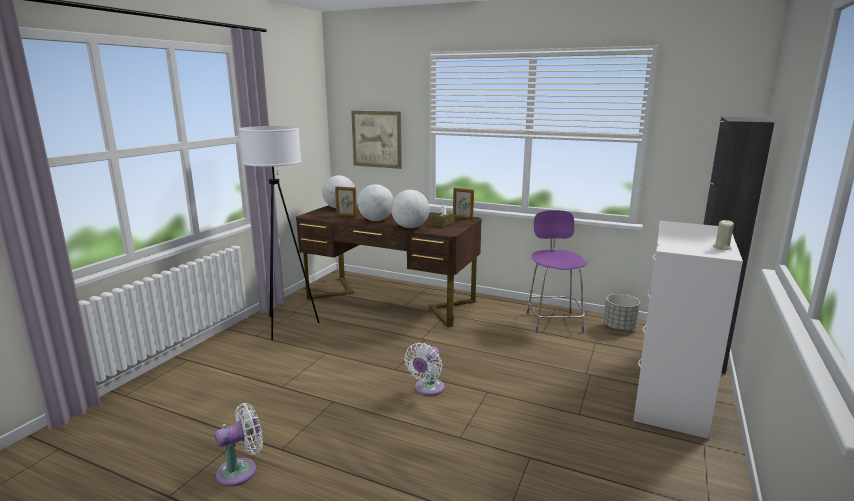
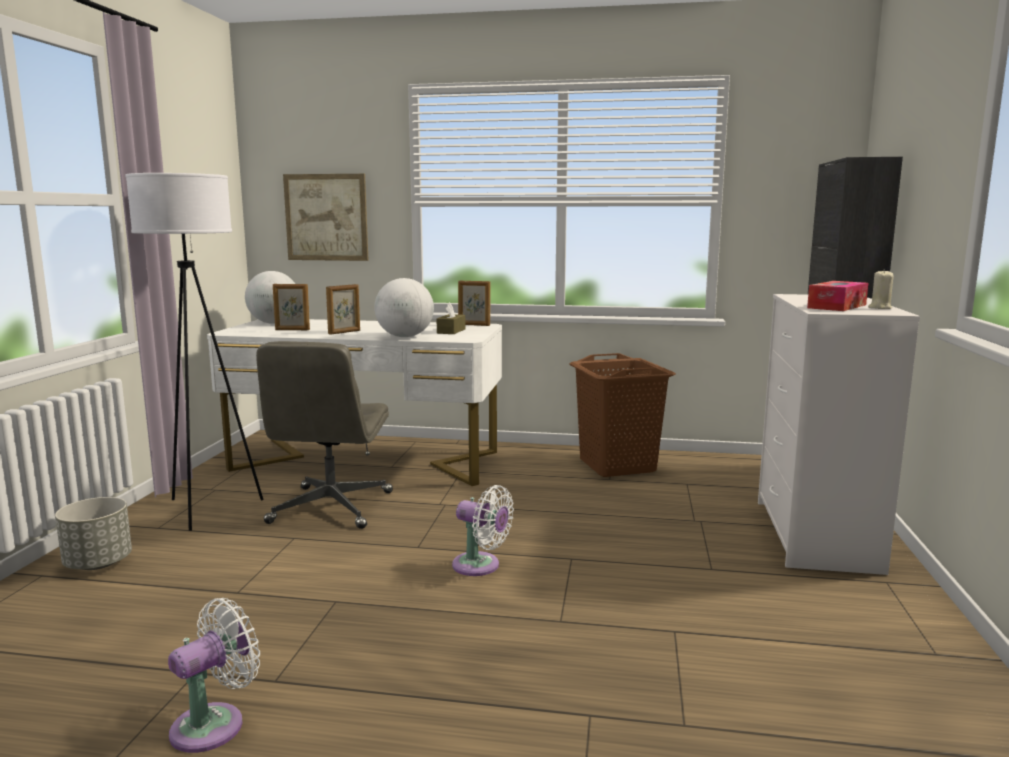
camera: 15 degrees left, 5 degrees down
(356, 334) = (331, 508): none -> grey office chair
(376, 220) = (344, 332): globe -> picture frame
(389, 300) = (366, 461): brown desk -> white desk
(427, 389) = (480, 566): white fan -> white fan turned 75 degrees counterclockwise
(553, 321) = (617, 465): purple chair -> brown laundry basket
(619, 327) = (708, 464): grey planter -> grey planter (99, 563)
(689, 243) = (837, 306): none -> tissue box

